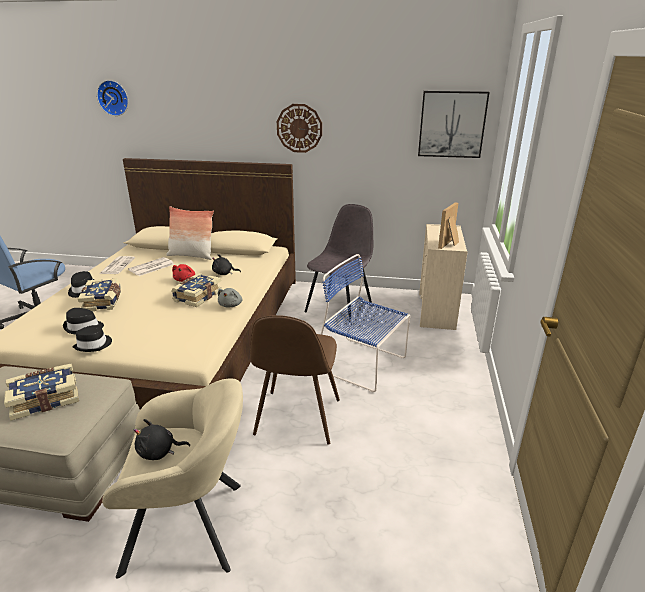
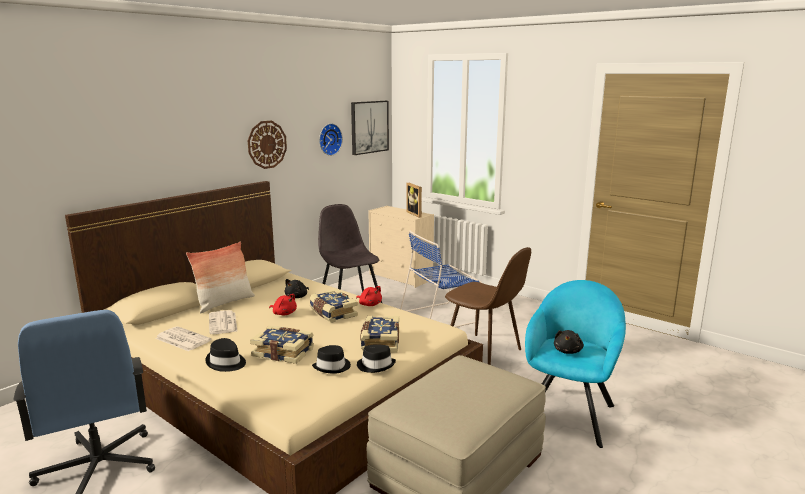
camera: 60 degrees left, 10 degrees down
(45, 398) = (469, 383): book -> book (379, 342)
(114, 98) = (44, 133): wall clock -> wall clock (329, 139)
(191, 526) = (569, 412): beige armchair -> turquoise armchair
(231, 305) = (369, 304): grey plush toy -> red plush toy

